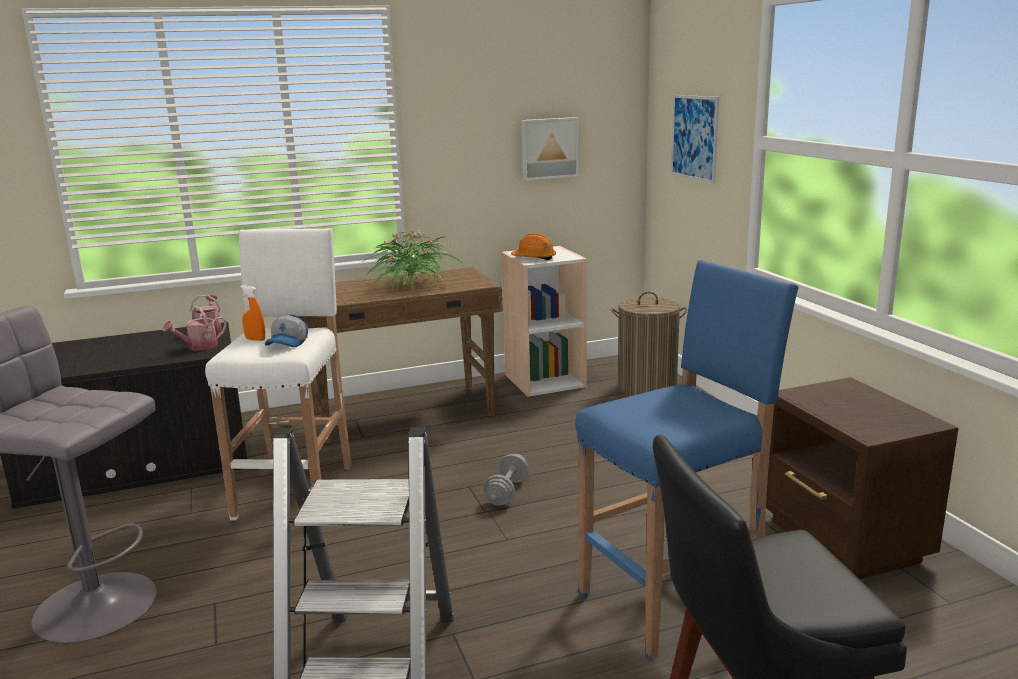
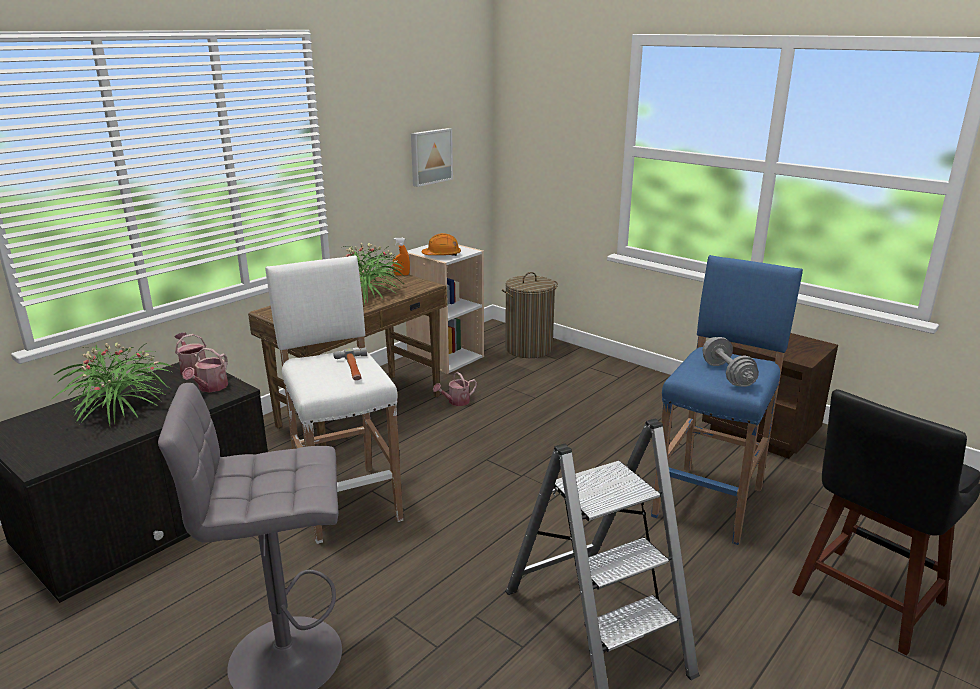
camera: 30 degrees left, 5 degrees up
(119, 348) = (120, 406): none -> potted plant
(255, 339) = (315, 371): orange spray bottle -> orange spray bottle (401, 275)
(288, 343) = (354, 368): cap -> hammer
(504, 425) = (456, 402): none -> watering can
(507, 492) = (520, 456): grey dumbbell -> grey dumbbell (727, 375)
(694, 137) = (553, 144): picture -> none

